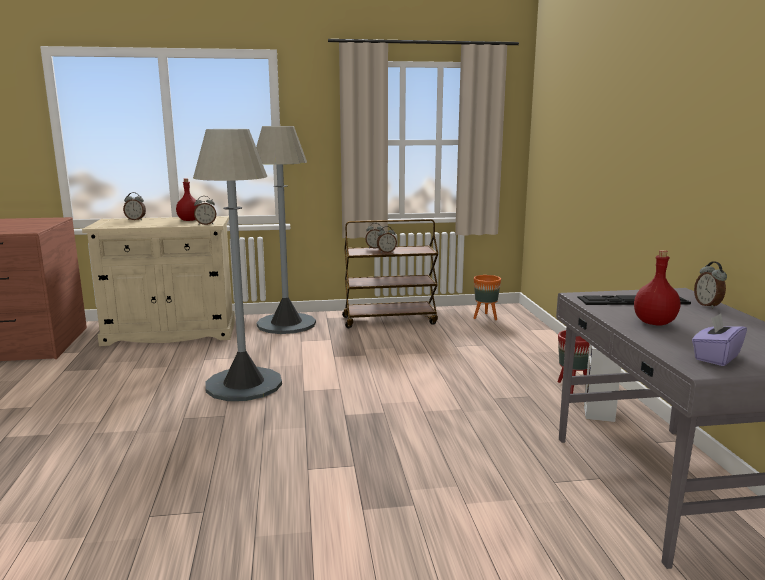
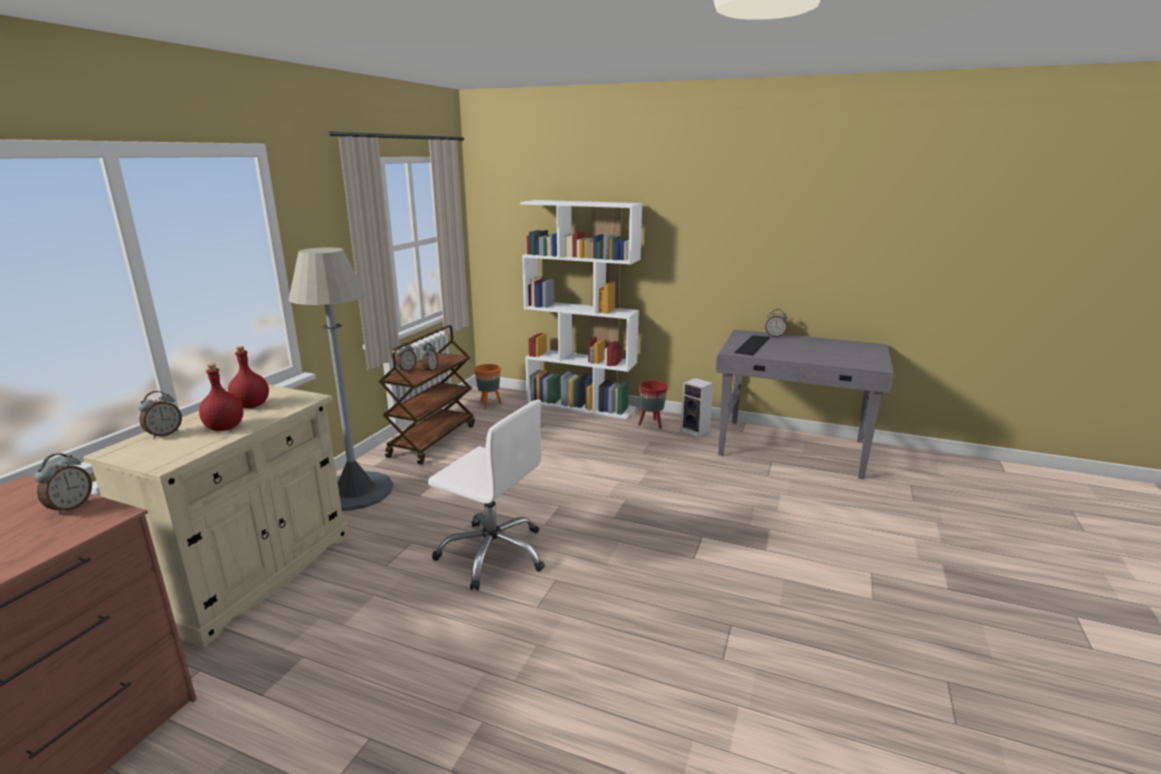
camera: 60 degrees left, 5 degrees up
(206, 224) = (305, 401): alarm clock -> alarm clock (70, 507)
(244, 385) = (493, 553): grey floor lamp -> white office chair
(553, 347) = (581, 405): none -> white bookcase
(655, 323) = (799, 353): red bottle -> red bottle (225, 427)
(715, 357) = (862, 360): purple tissue box -> none

